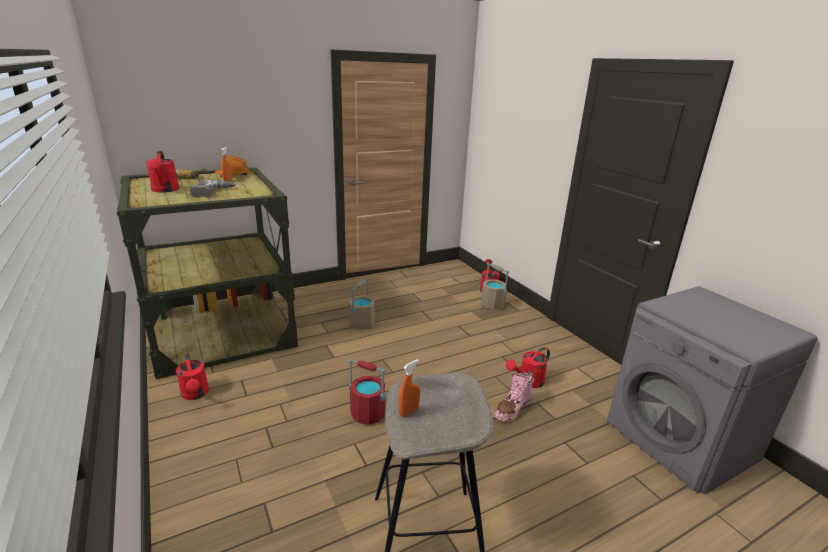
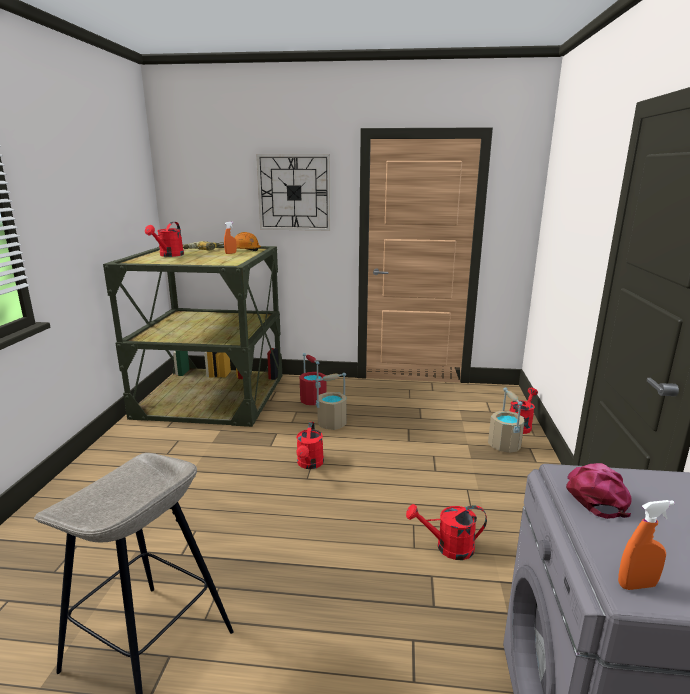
camera: 35 degrees right, 5 degrees down
(195, 394) = (136, 440): red watering can -> red watering can (309, 464)
(213, 192) = (197, 260): power drill -> none
(270, 112) = (294, 192): none -> wall clock
(367, 413) = (238, 508): red bucket -> red bucket (312, 400)
(408, 411) = (110, 484): orange spray bottle -> orange spray bottle (637, 585)
(513, 408) = (392, 569): pink boot -> none
(681, 311) = (596, 494): none -> pink cap

